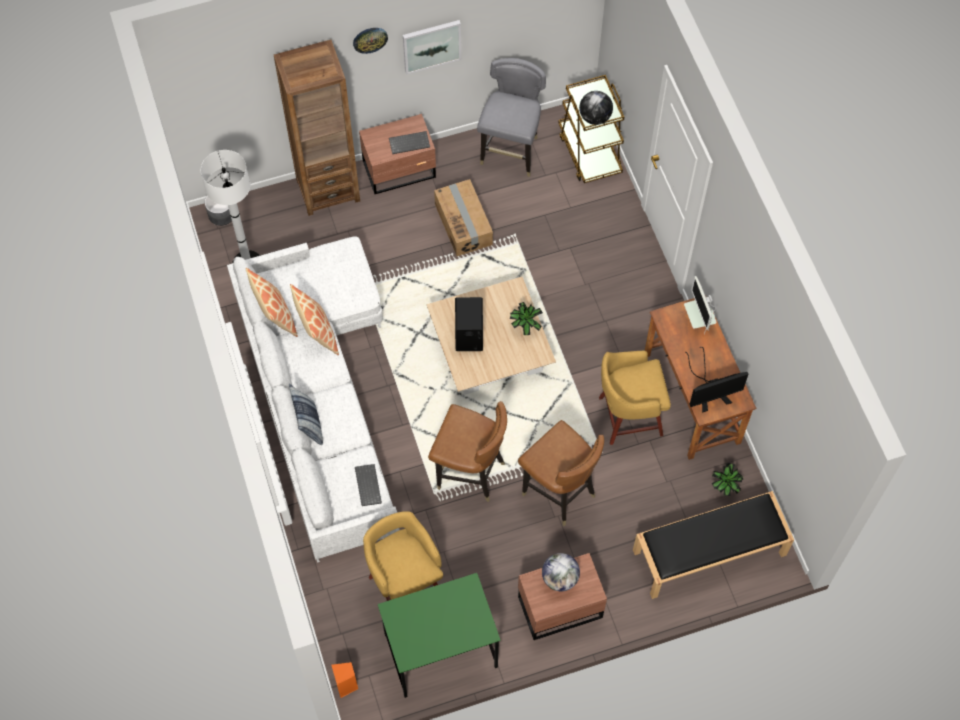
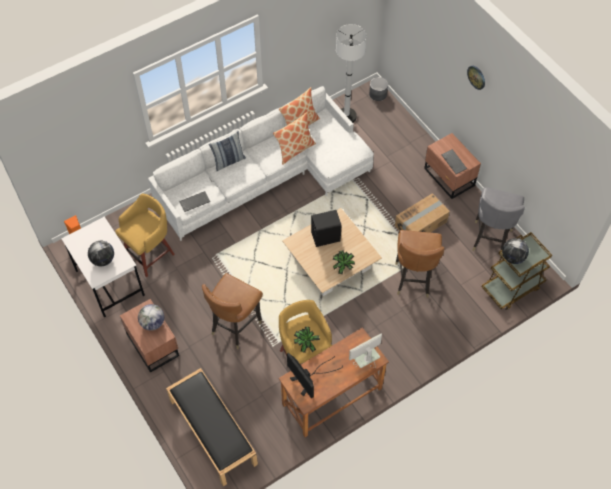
camera: 75 degrees right, 5 degrees down
(328, 190) = (417, 143): brown bookcase -> none
(431, 45) = (501, 123): picture -> none
(440, 651) = (109, 283): green desk -> white desk
(455, 617) = (103, 260): none -> globe
(470, 473) = (235, 271): brown chair -> brown chair (413, 279)
(511, 153) = (490, 238): grey chair -> grey chair turned 105 degrees clockwise
(724, 487) = (266, 432): potted plant -> potted plant (305, 345)

